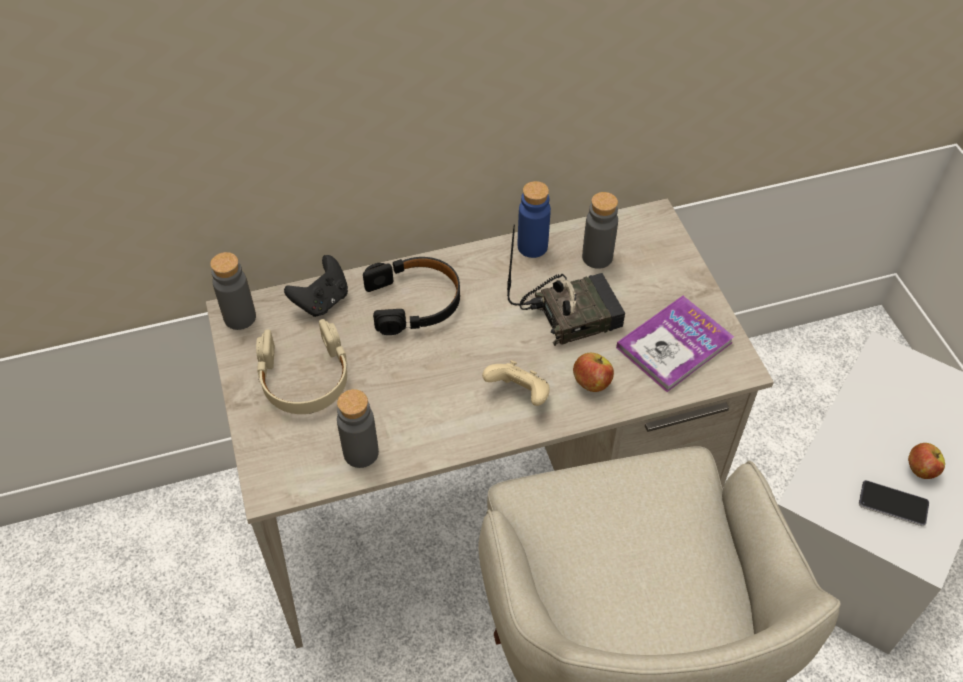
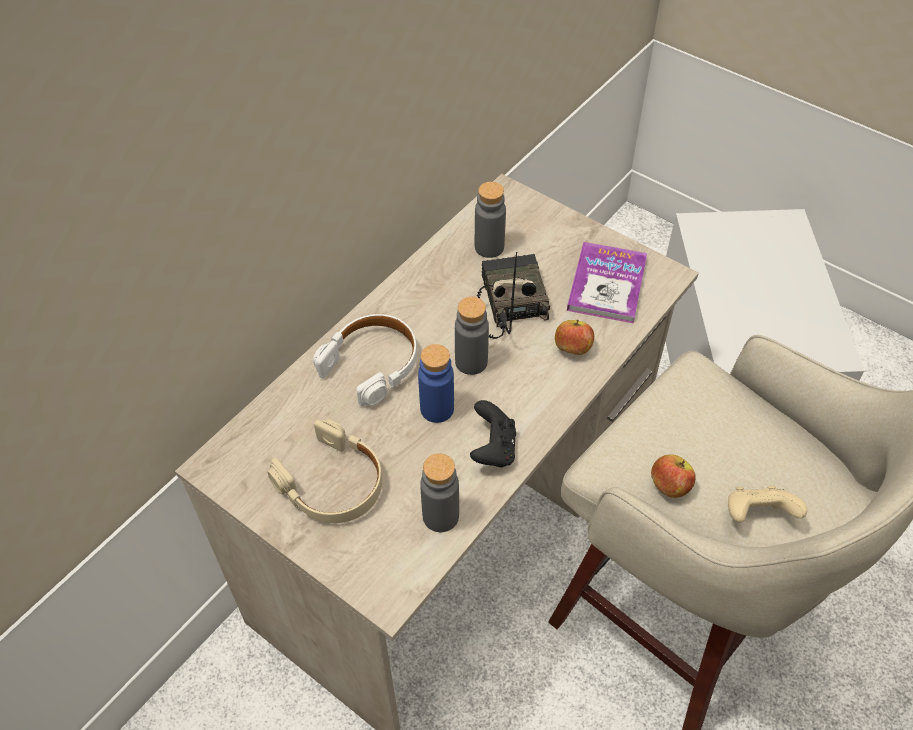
camera: 35 degrees left, 0 degrees up
(240, 317) = (223, 466): grey bottle -> grey bottle (471, 362)
(322, 301) = (288, 408): black game controller -> black game controller (493, 449)
(414, 302) = (372, 364): black headphones -> white headphones
(519, 394) = (526, 390): beige game controller -> beige game controller (756, 515)
(532, 246) = (430, 265): blue bottle -> blue bottle (437, 409)
(571, 313) = (508, 302): radio -> radio turned 45 degrees counterclockwise
(893, 504) = (789, 330): phone -> none
(920, 469) = (786, 295): apple -> apple (669, 486)

